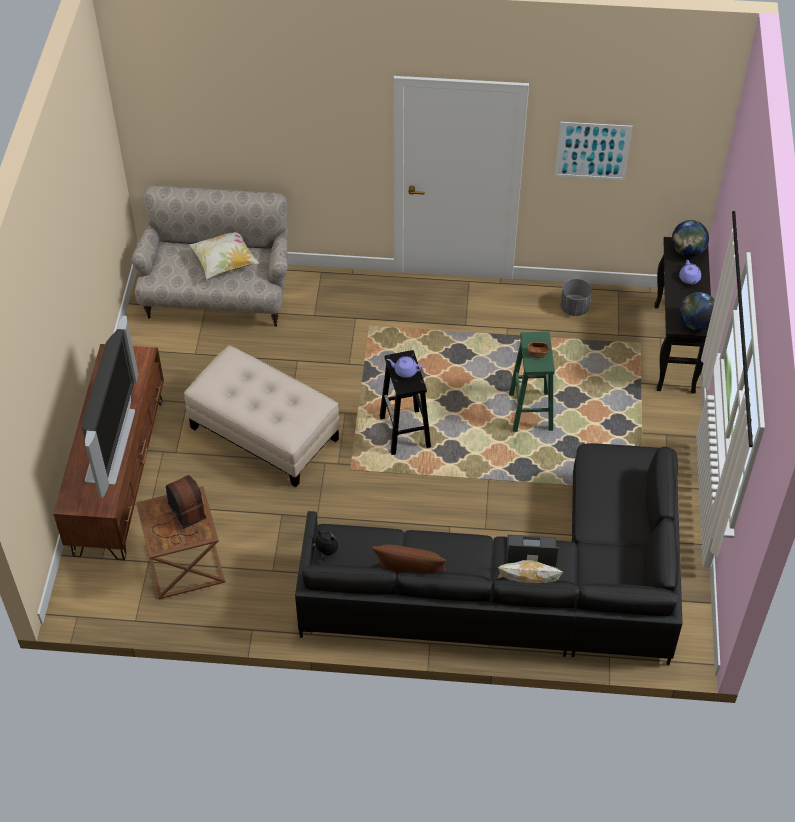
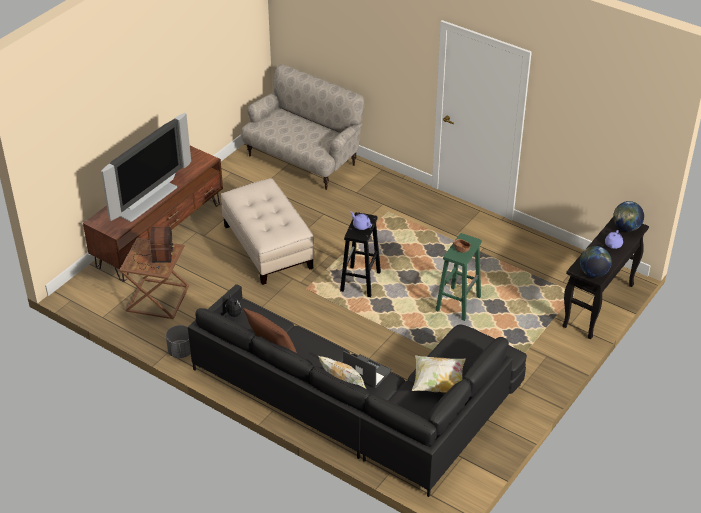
camera: 30 degrees right, 10 degrees down
(225, 263) = (308, 132): pillow -> pillow (438, 383)
(574, 308) = (543, 254): grey planter -> grey planter (180, 351)
(592, 151) = (573, 123): picture -> none

